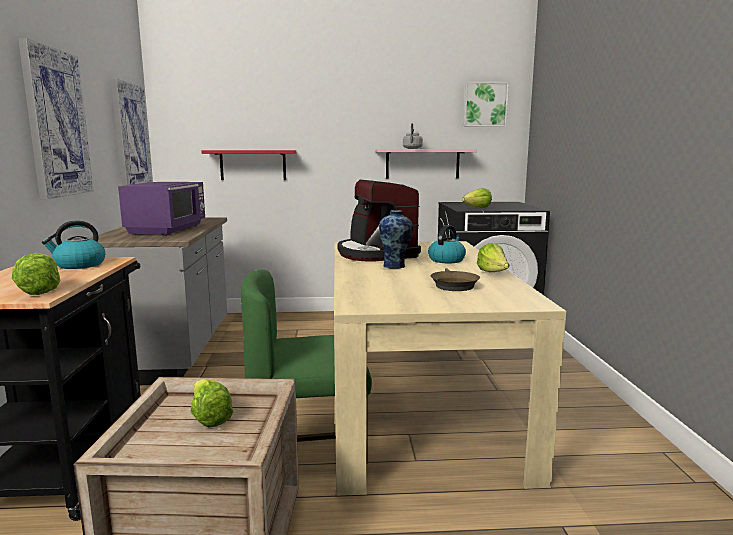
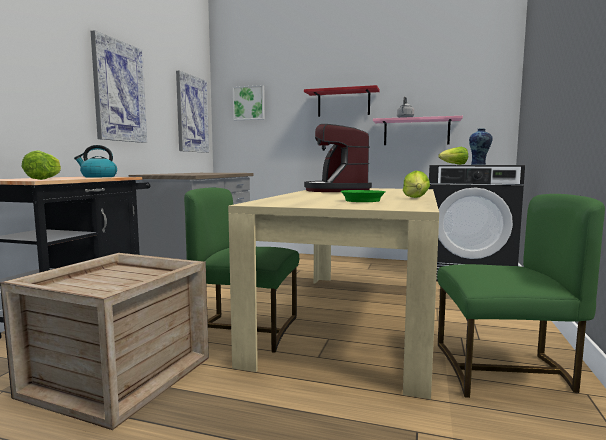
camera: 20 degrees right, 5 degrees down
(168, 230) = (197, 173): purple microwave -> none
(209, 417) = (124, 277): lettuce -> none
(253, 165) = (280, 136): red shelf -> red shelf (343, 103)
(395, 266) = (337, 194): vase -> vase (479, 164)
(446, 260) = (390, 193): kettle -> none
(453, 285) = (363, 200): brown frying pan -> green frying pan
(485, 104) = (475, 78): picture -> picture (249, 103)
(589, 441) = (504, 371): none -> green chair

